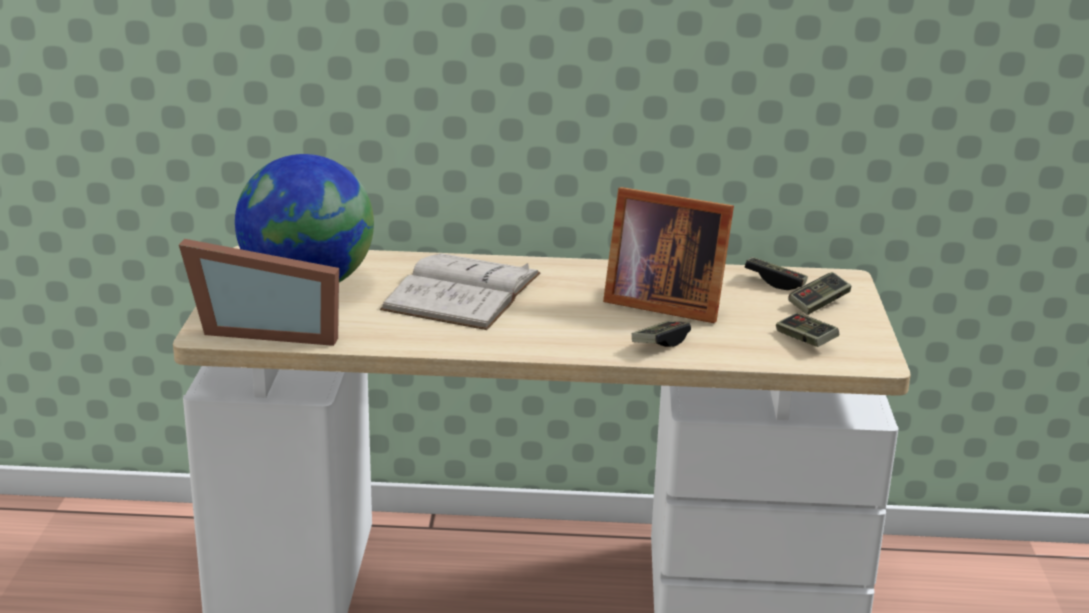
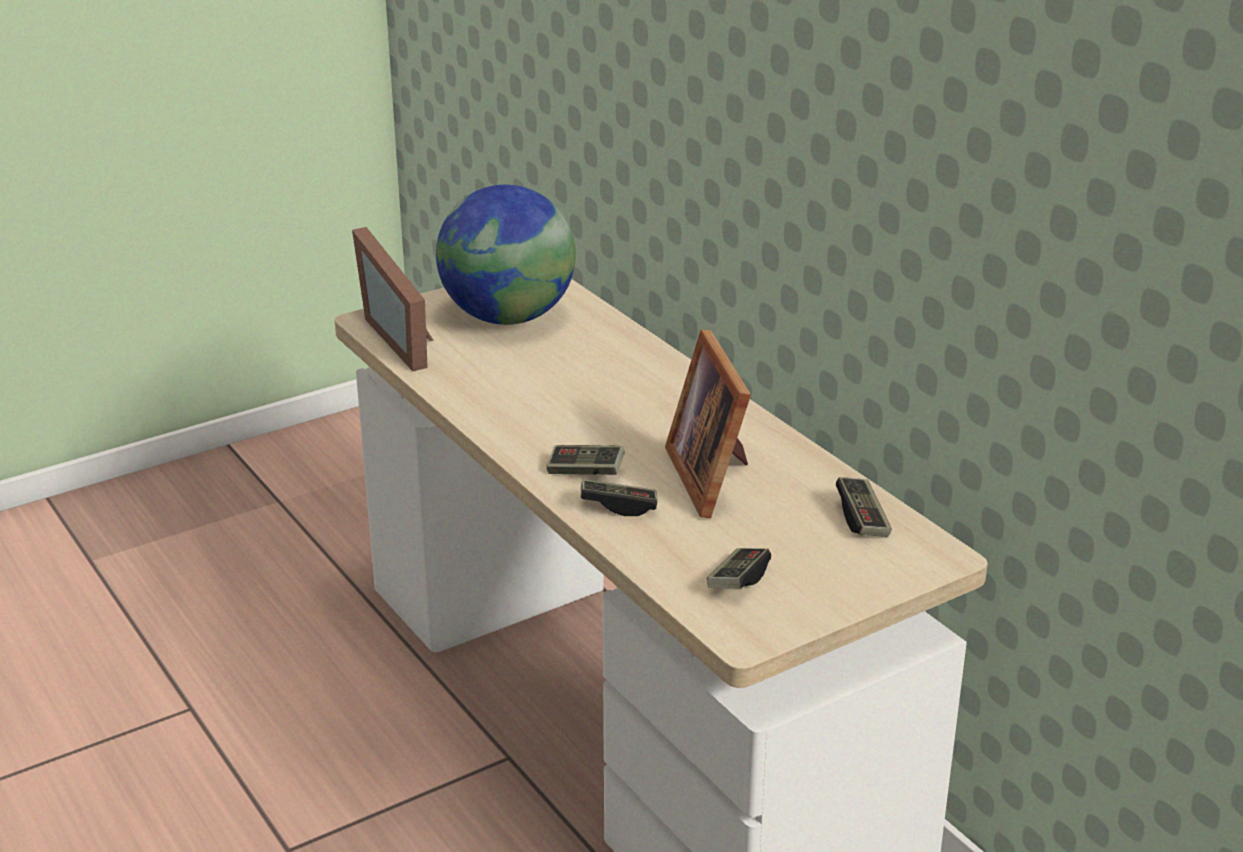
camera: 55 degrees right, 5 degrees up
(462, 291) = (593, 379): white book -> none
(819, 303) = (845, 560): game controller -> game controller (585, 472)

